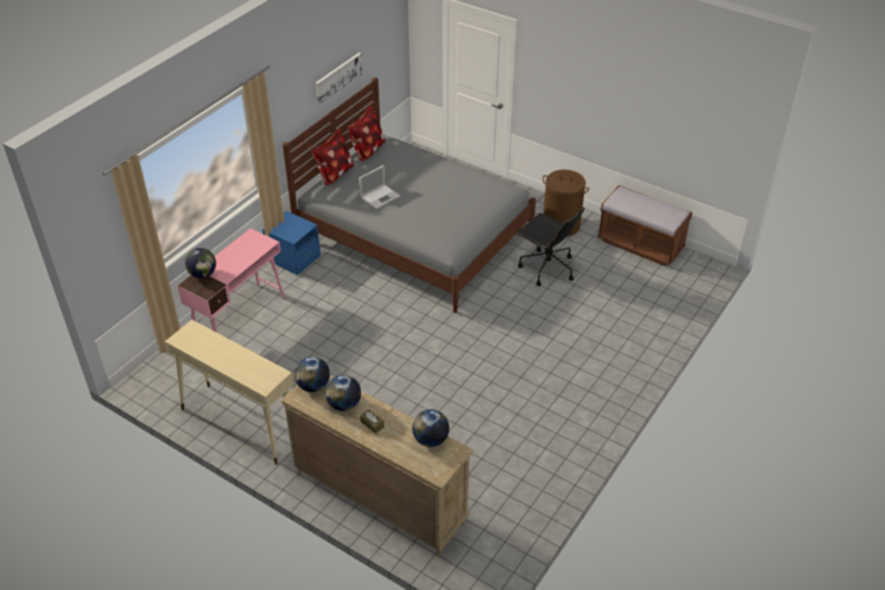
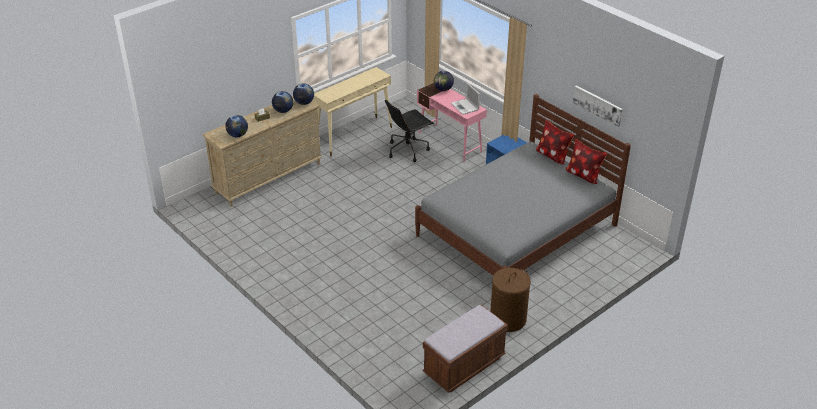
camera: 105 degrees right, 5 degrees down
(380, 196) = (513, 172): laptop -> laptop (465, 107)
(546, 268) = (451, 296): black office chair -> black office chair (408, 150)

